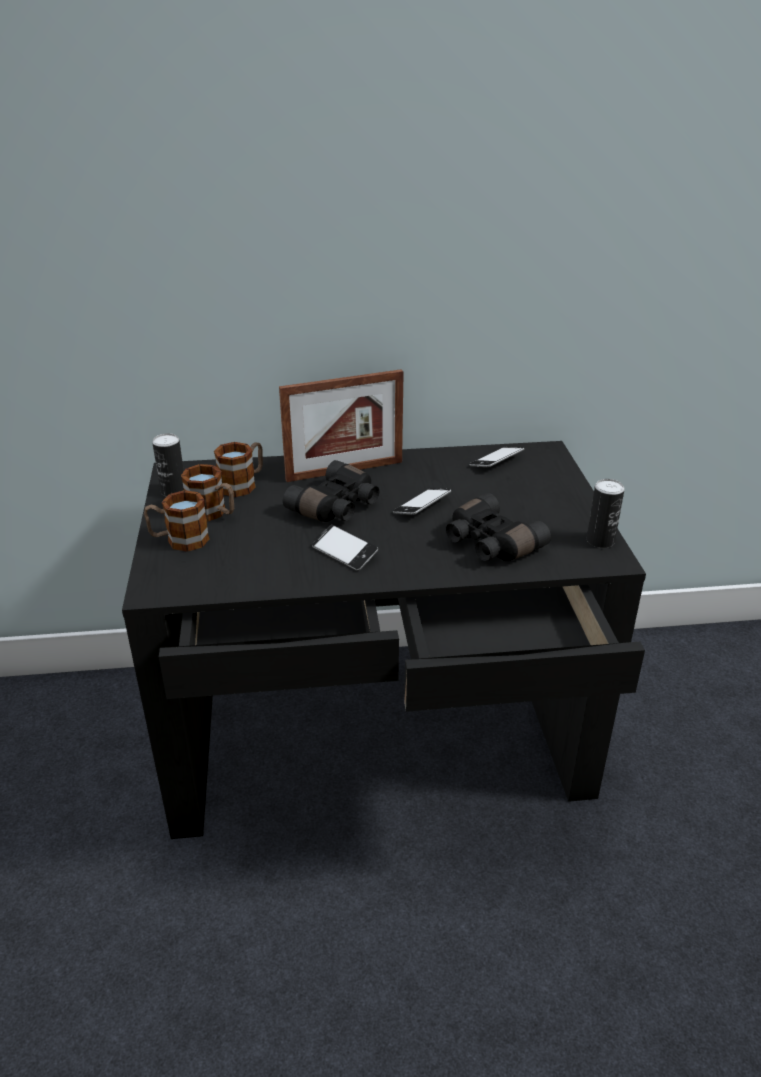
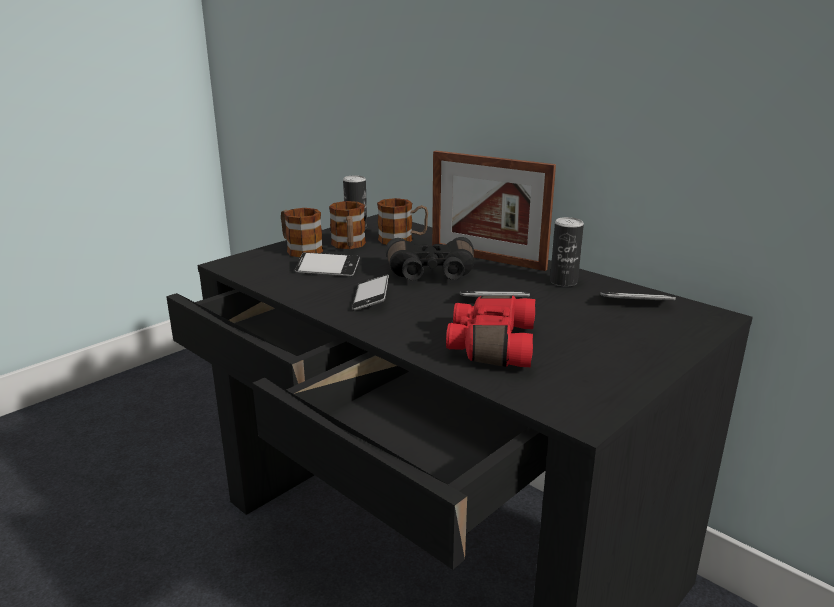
camera: 50 degrees right, 10 degrees down
(253, 547) = (327, 270): none -> phone
(489, 543) = (490, 345): black binoculars -> red binoculars
(600, 541) = (606, 398): can -> can (563, 281)

